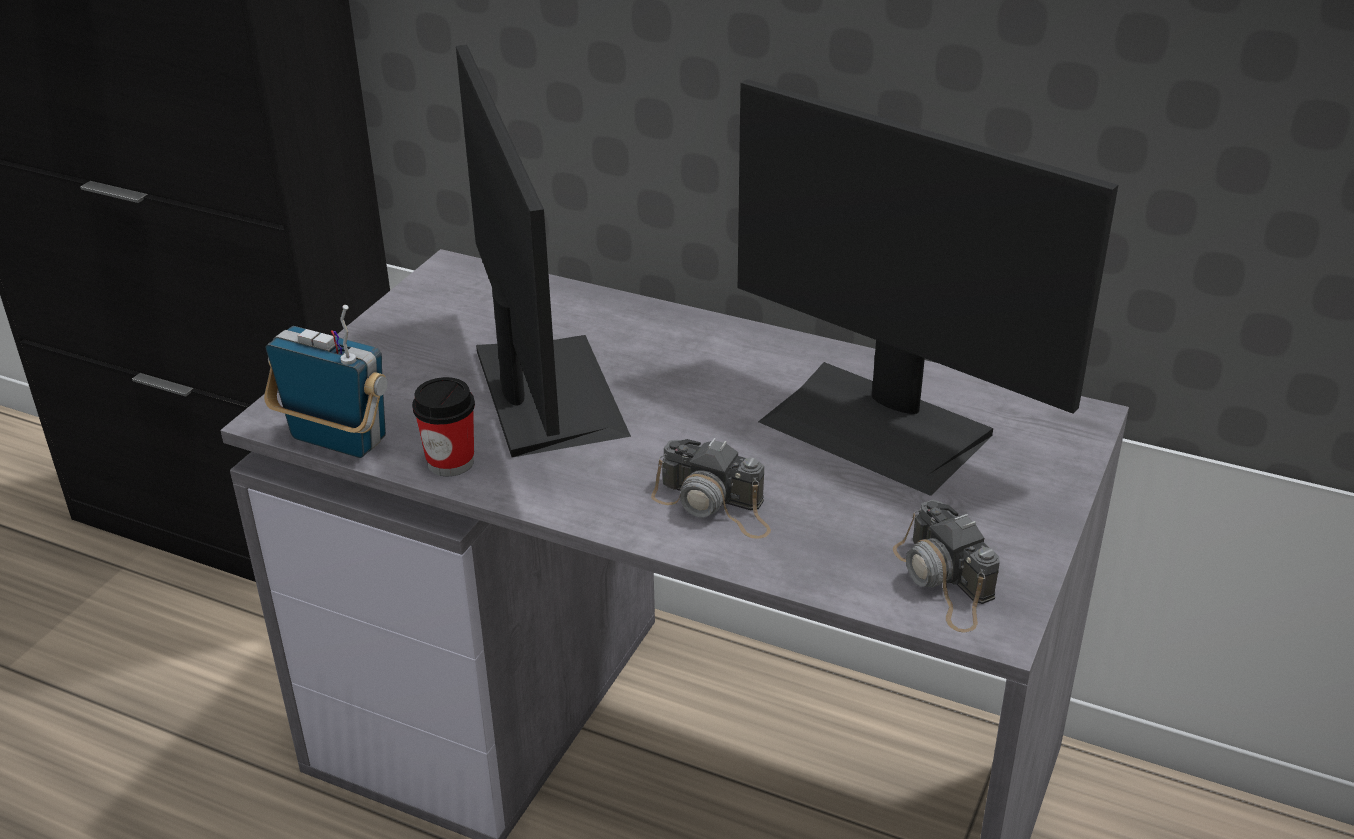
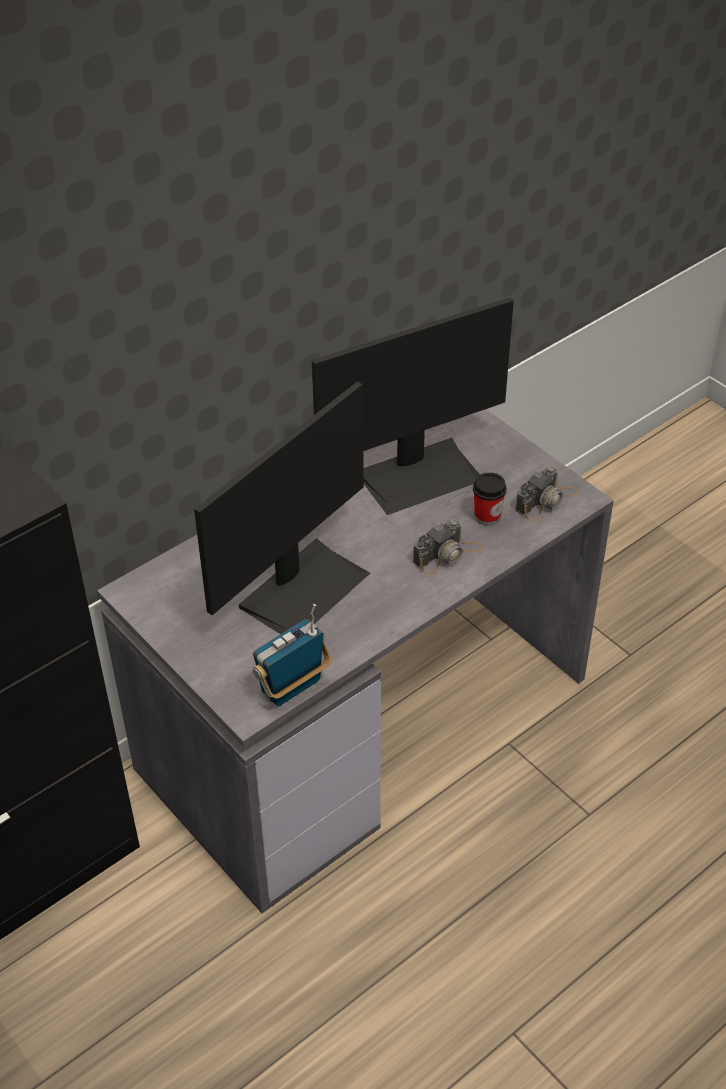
camera: 65 degrees left, 10 degrees up
(450, 462) = (346, 644): cup -> cup (487, 516)
(544, 392) = (303, 588): monitor -> monitor turned 120 degrees clockwise
(944, 581) = (546, 500): camera -> camera turned 45 degrees counterclockwise

